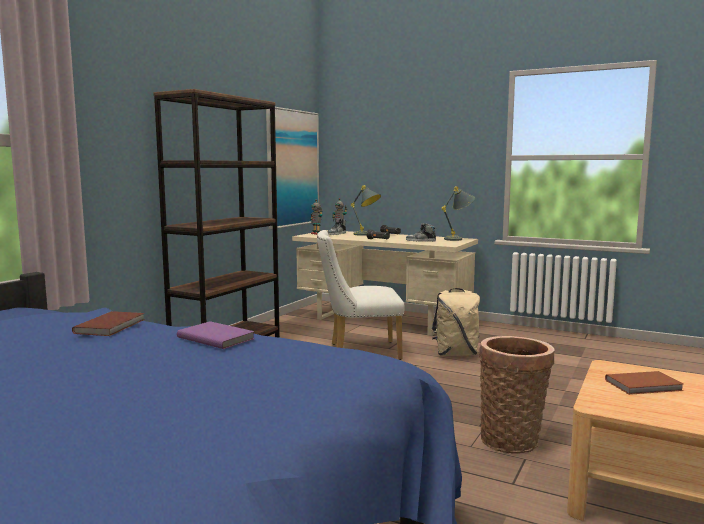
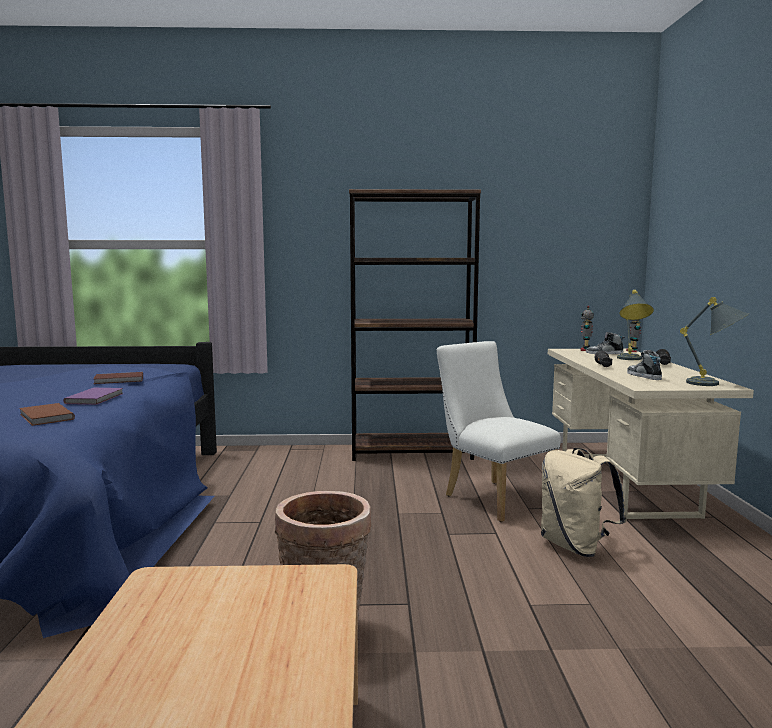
camera: 60 degrees right, 0 degrees up
(293, 168) = (580, 265): picture -> none
(645, 386) = (254, 605): brown book -> brown book (45, 417)

